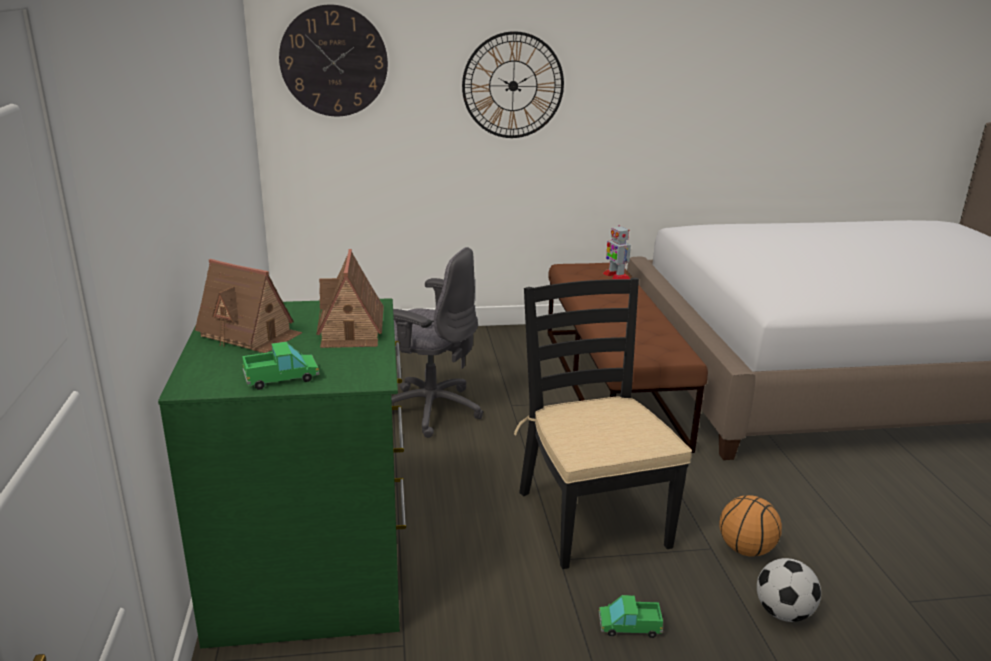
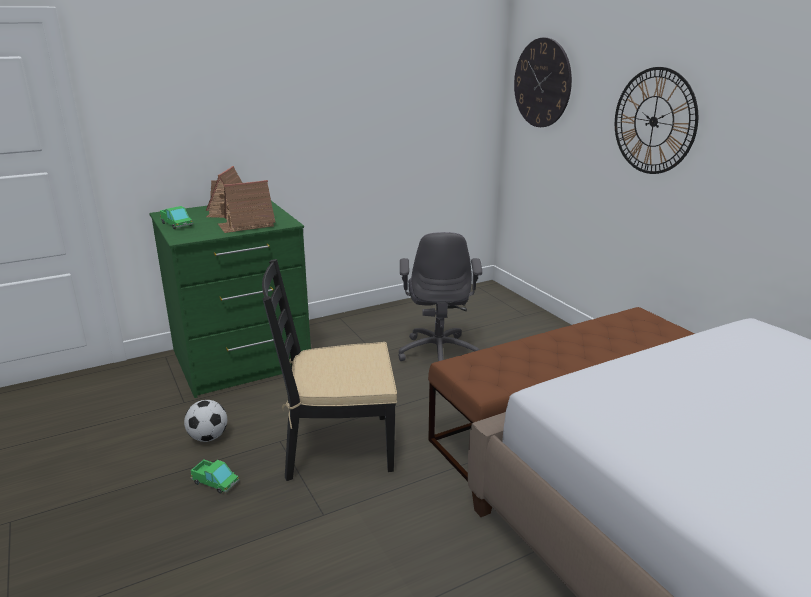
camera: 70 degrees right, 0 degrees up
(591, 518) = (337, 446): black chair -> black chair turned 150 degrees counterclockwise
(616, 276) = (648, 336): toy robot -> none
(629, 626) = (215, 482): toy truck -> toy truck turned 135 degrees clockwise
(746, 550) = (329, 536): basketball -> none
(783, 613) = (248, 565): football -> football (208, 437)

